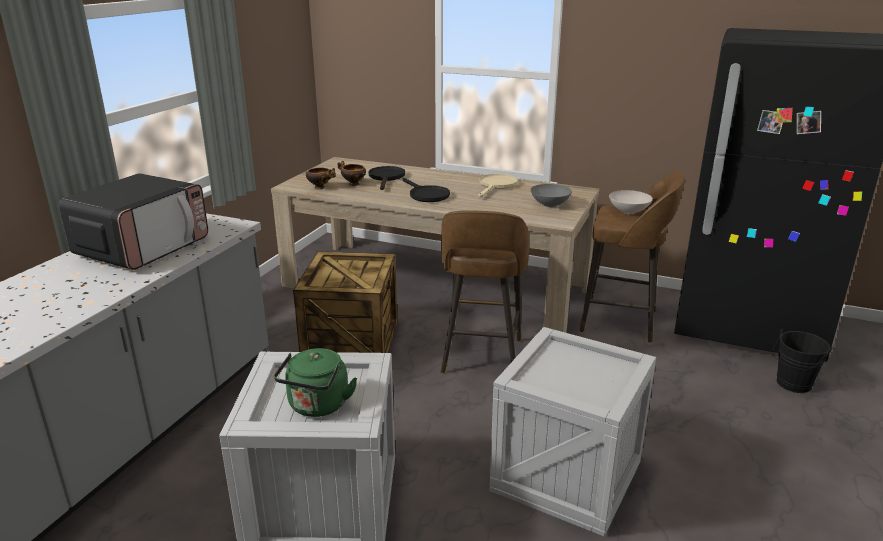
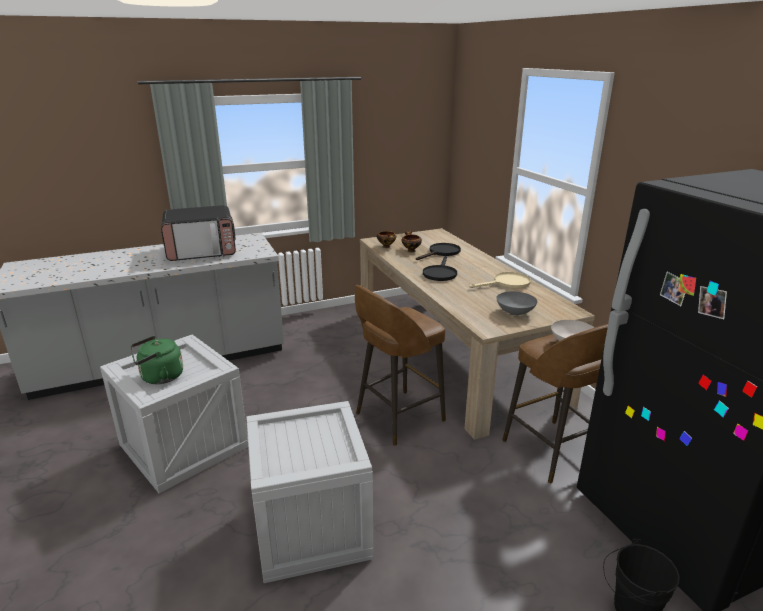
camera: 45 degrees right, 0 degrees up
(349, 342) = (340, 365): crate -> none

